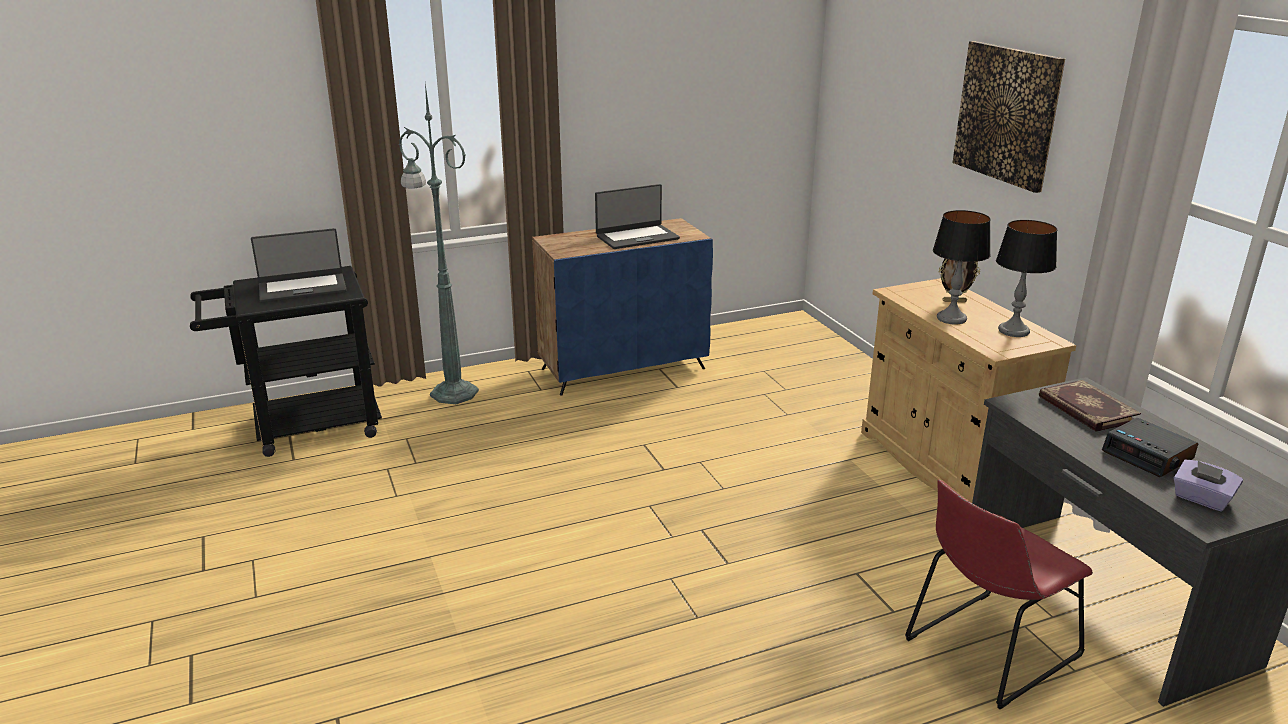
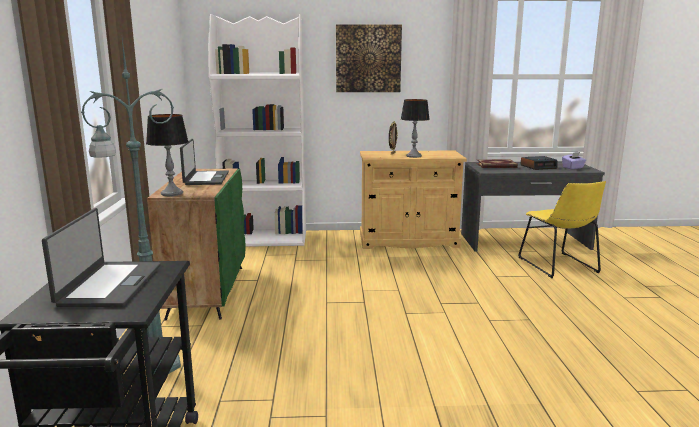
camera: 70 degrees left, 10 degrees down
(624, 368) = (207, 291): blue cabinet -> green cabinet
(825, 355) = (265, 238): none -> white bookcase
(987, 650) = (559, 266): red chair -> yellow chair
(1013, 331) = (435, 153): table lamp -> table lamp (172, 194)

